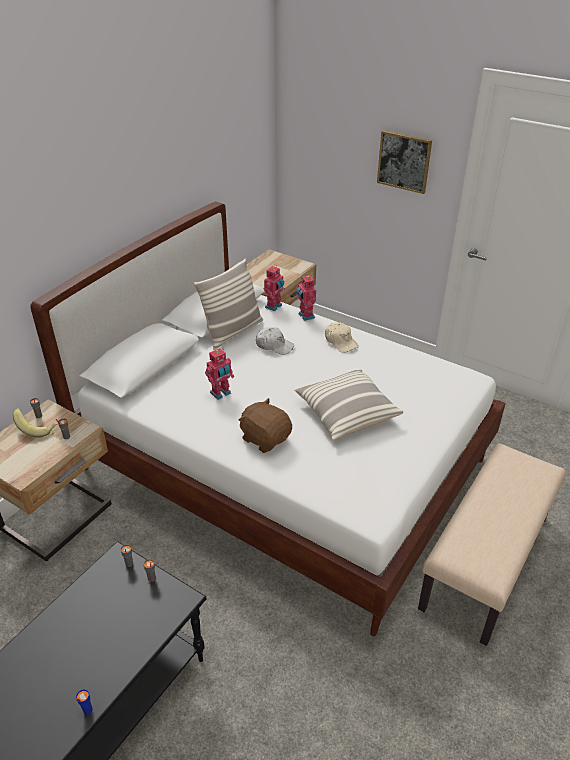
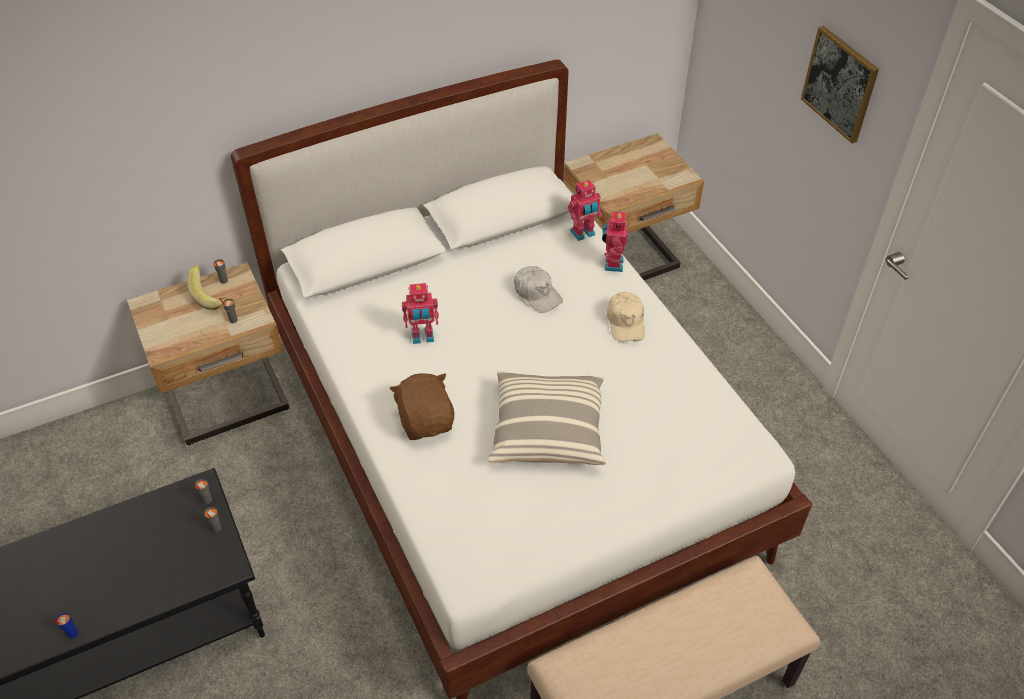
camera: 30 degrees right, 10 degrees up
(233, 332) = (502, 253): pillow -> none

